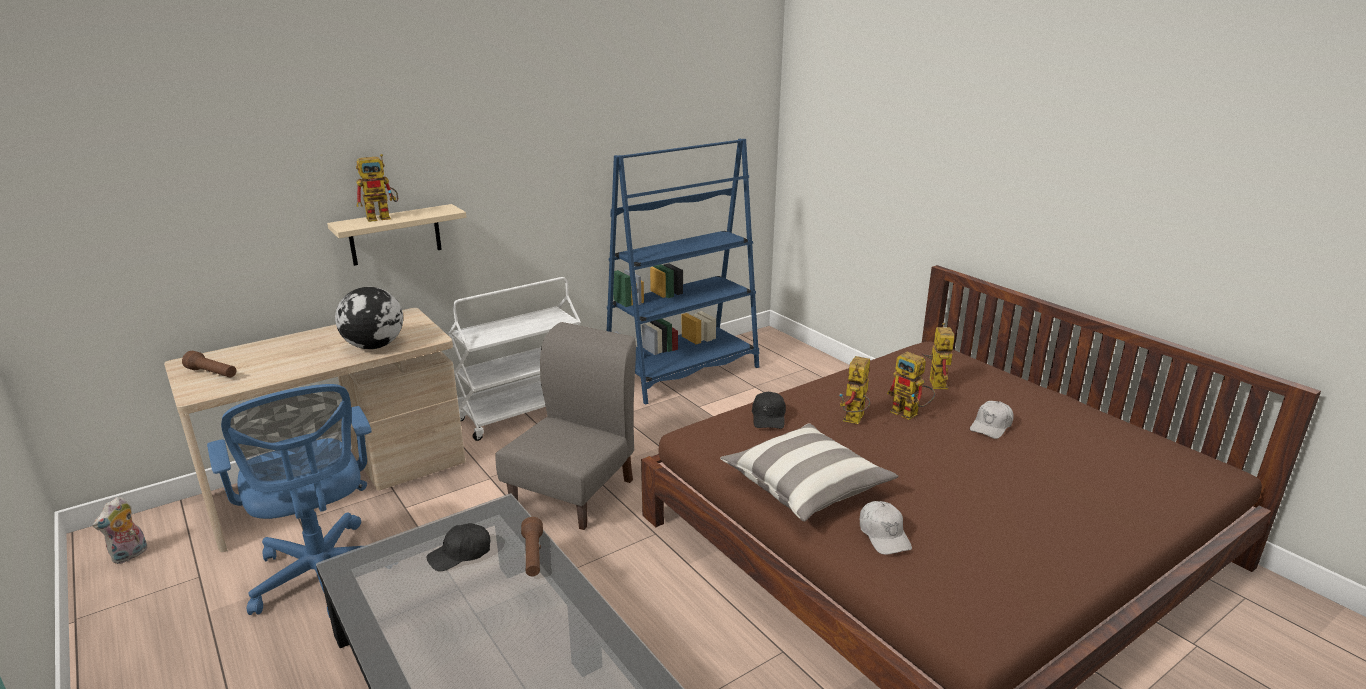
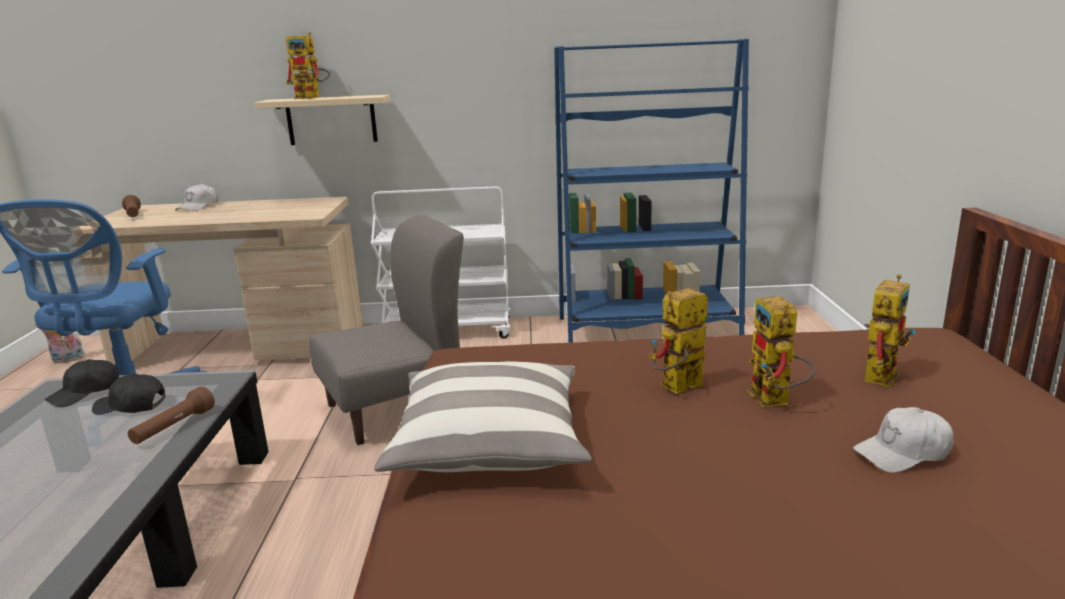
camera: 35 degrees right, 5 degrees down
(374, 346) = (260, 215): globe -> none
(768, 417) = (567, 358): black cap -> black cap (85, 392)
(884, 535) = (492, 539): white cap -> white cap (198, 207)

